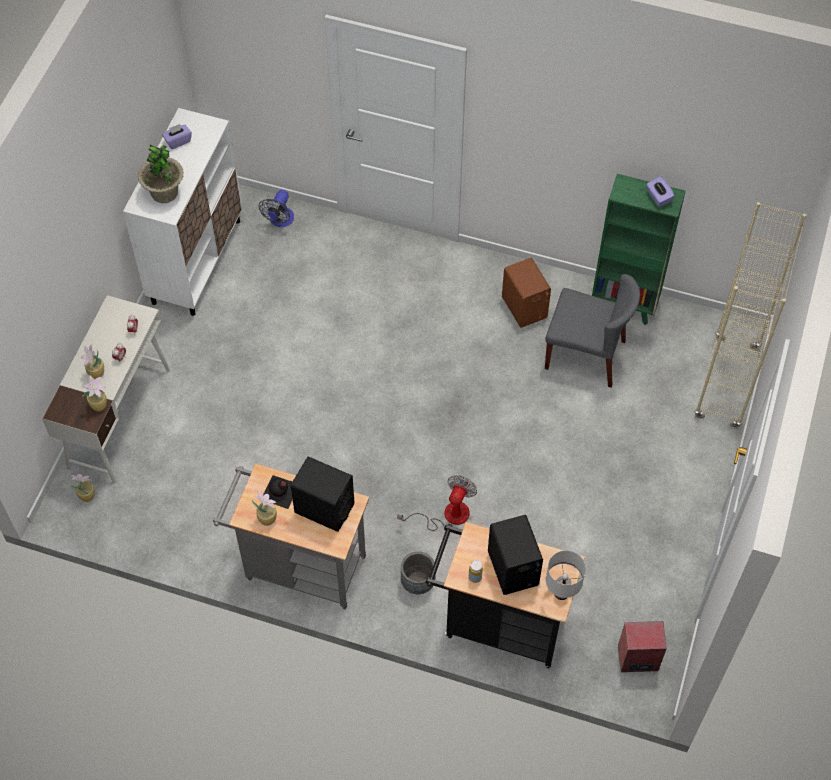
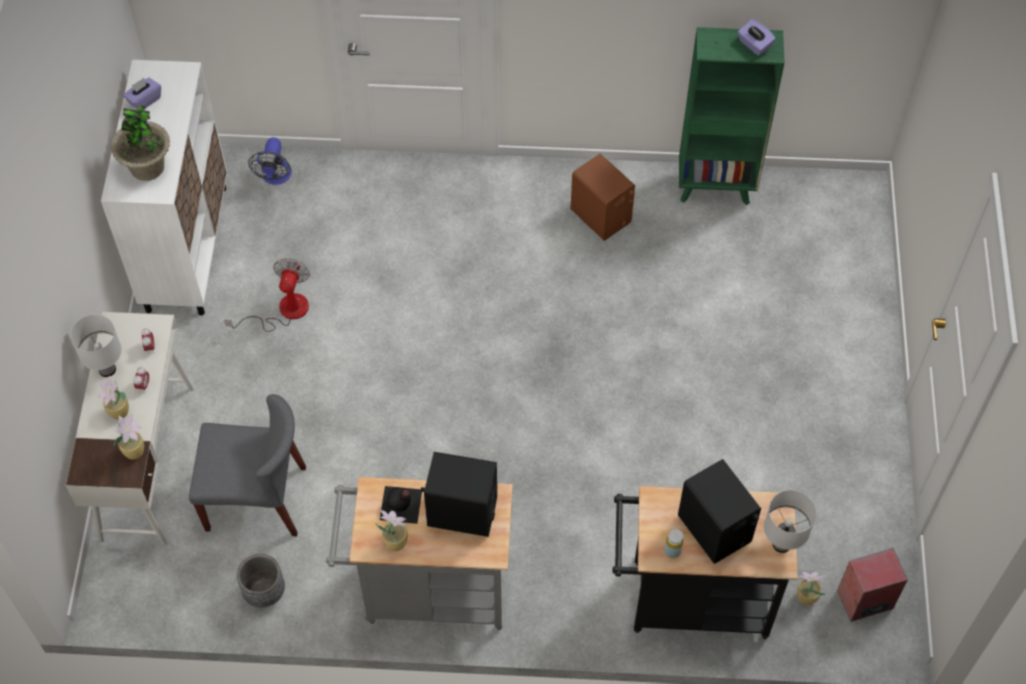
camera: 15 degrees left, 0 degrees up
(86, 495) = (134, 569): potted plant -> potted plant (805, 596)
(98, 339) = (107, 369): none -> white table lamp
(417, 582) = (577, 574): grey planter -> grey planter (264, 592)
(447, 515) = (587, 484): fan -> fan (283, 311)
(586, 355) = (690, 255): grey chair -> grey chair (257, 498)
(726, 383) = (861, 251): beige bookcase -> none

